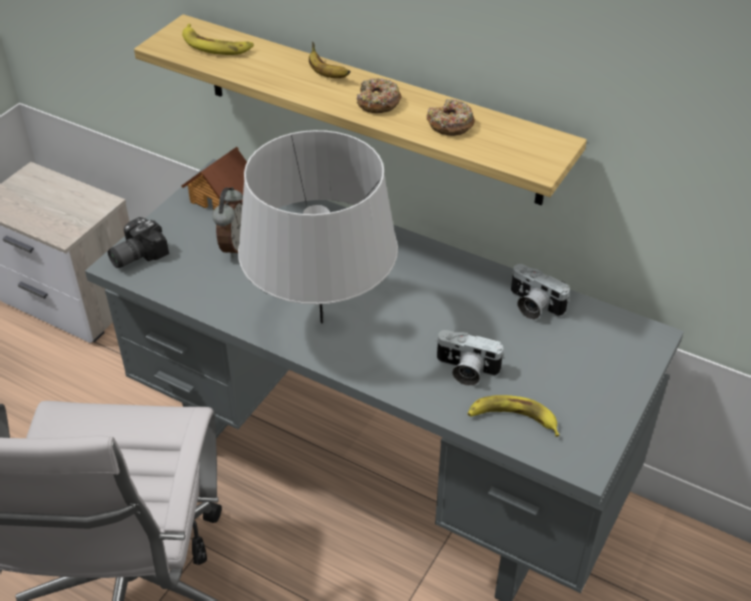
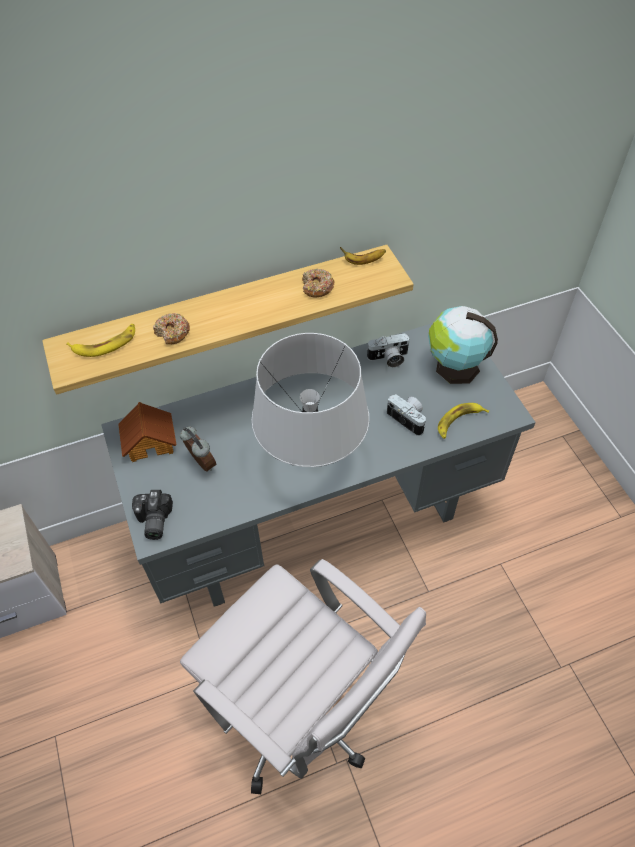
camera: 50 degrees left, 10 degrees up
(326, 74) = (204, 309): banana -> banana (363, 262)
(378, 103) = (261, 304): donut -> donut (172, 333)
(465, 370) = (408, 418): camera -> camera turned 105 degrees counterclockwise
(592, 370) = (454, 367): none -> globe

